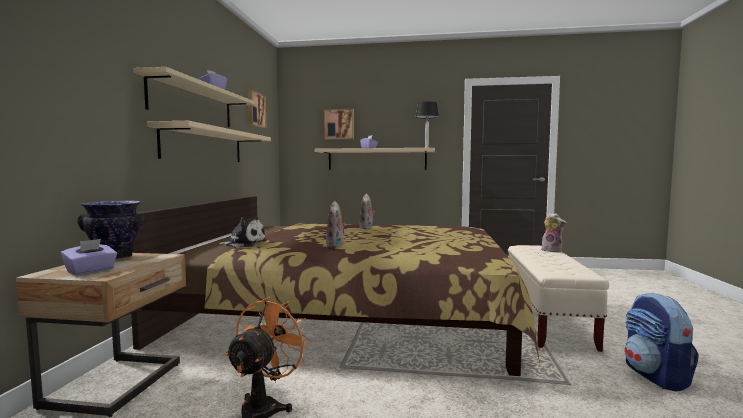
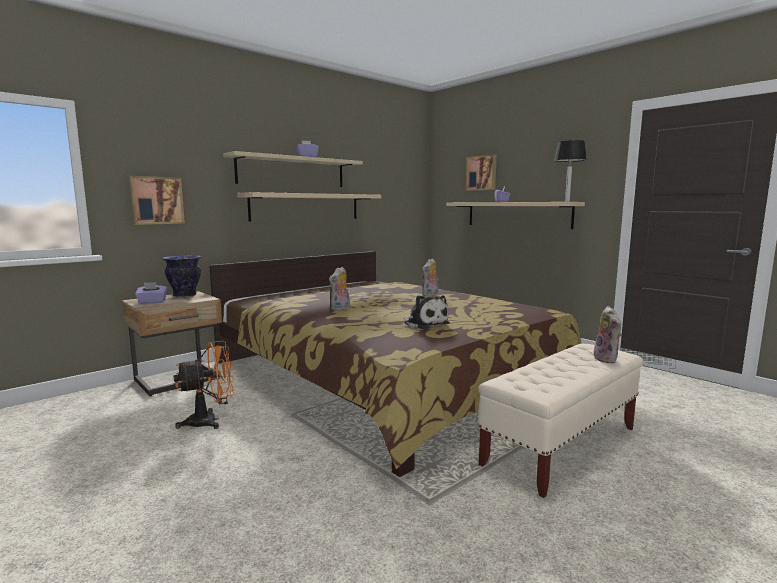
camera: 40 degrees right, 5 degrees up
(244, 244) = (291, 296): plush toy -> plush toy (425, 324)
(255, 109) = (386, 165): picture -> picture (157, 200)
(656, 376) = (546, 546): backpack -> none

